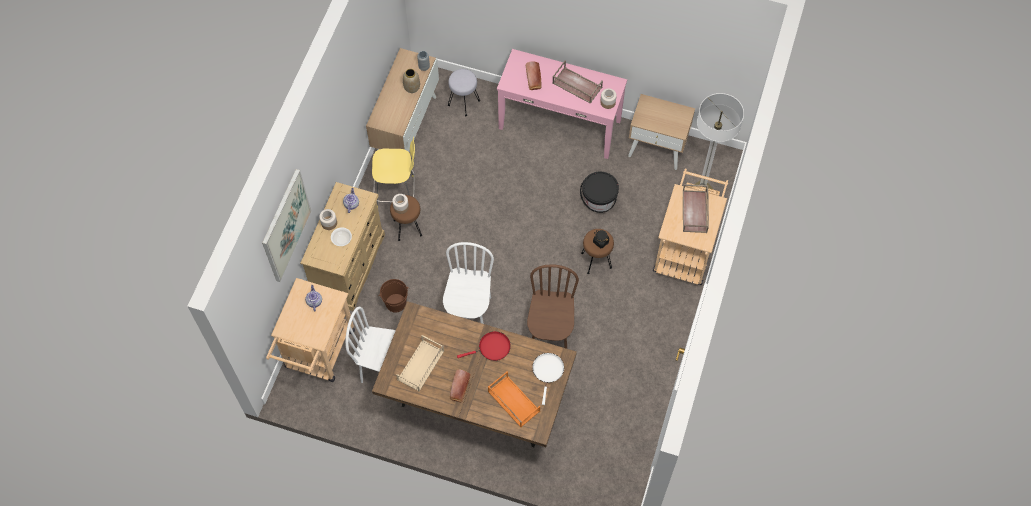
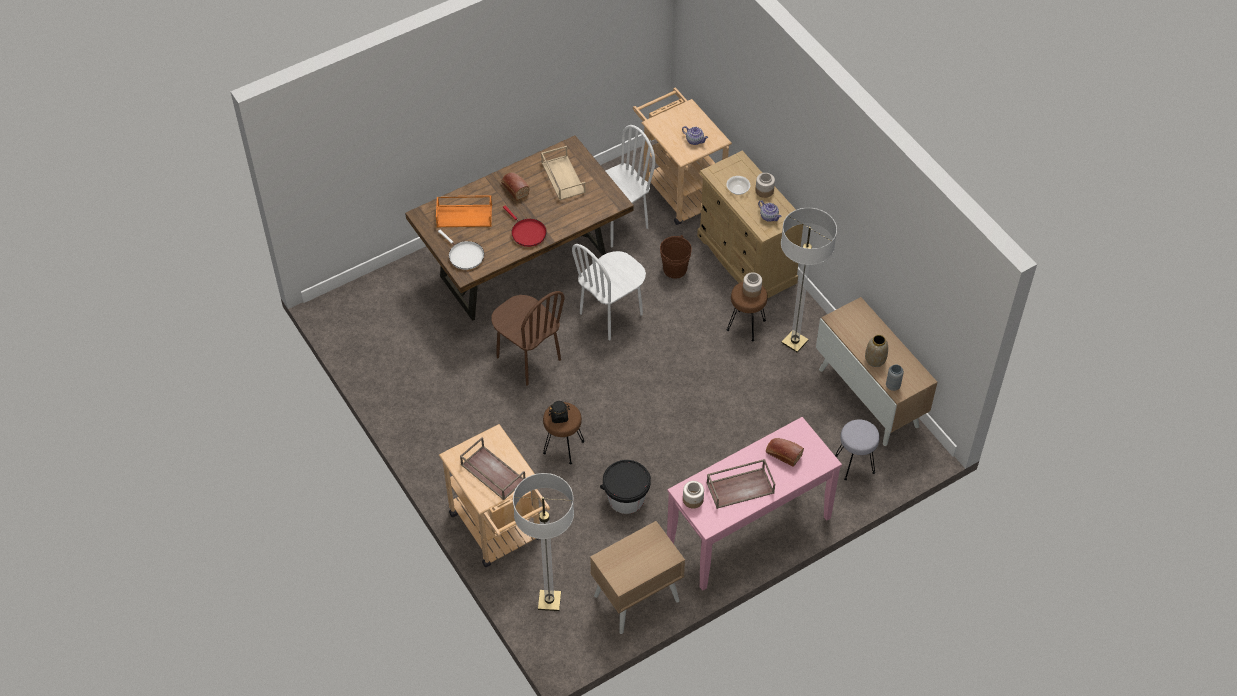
camera: 130 degrees right, 10 degrees down
(286, 225) = (749, 86): picture -> none
(397, 192) = (794, 342): yellow stool -> floor lamp
(469, 312) = (611, 314): white chair -> white chair turned 90 degrees clockwise
(492, 348) = (527, 233): red frying pan -> red frying pan turned 60 degrees counterclockwise

